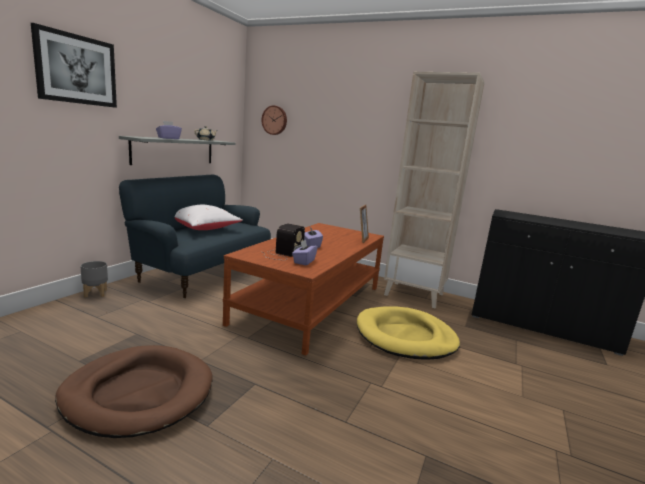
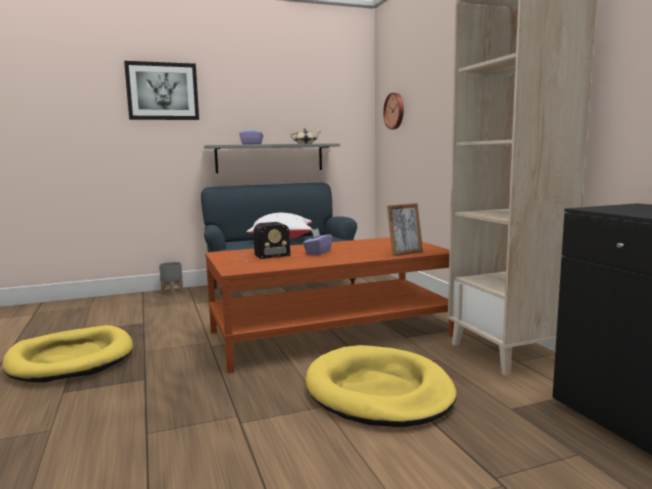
camera: 45 degrees right, 5 degrees down
(139, 393) = (71, 359): brown dog bed -> yellow dog bed
(304, 261) = (259, 263): purple tissue box -> none

